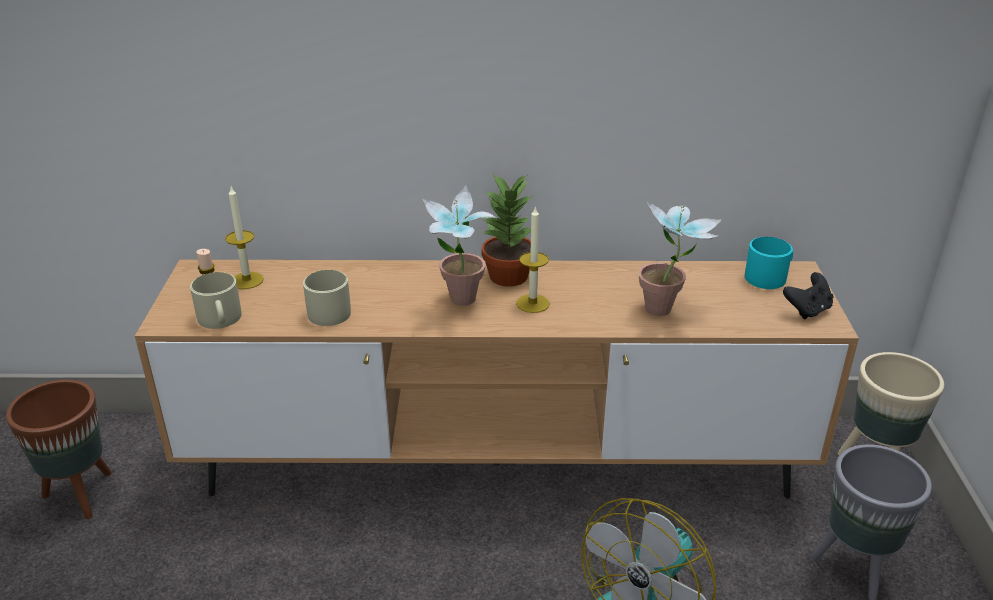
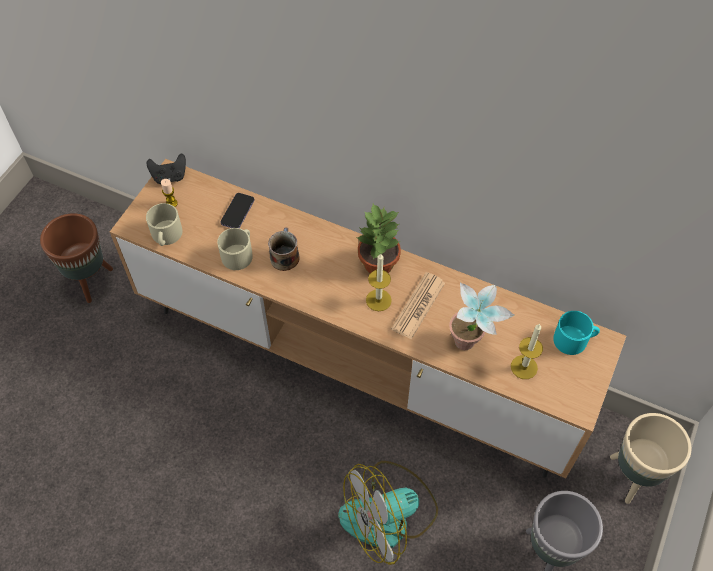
camera: 25 degrees right, 25 degrees up
(247, 280) = (199, 200): candle -> candle (524, 367)
(304, 278) = (237, 212): none -> phone
(391, 298) = (284, 256): none -> mug
(459, 304) = (327, 281): potted plant -> none
(582, 296) = (418, 306): none -> newspaper
(807, 310) = (575, 388): black game controller -> black game controller (169, 177)

